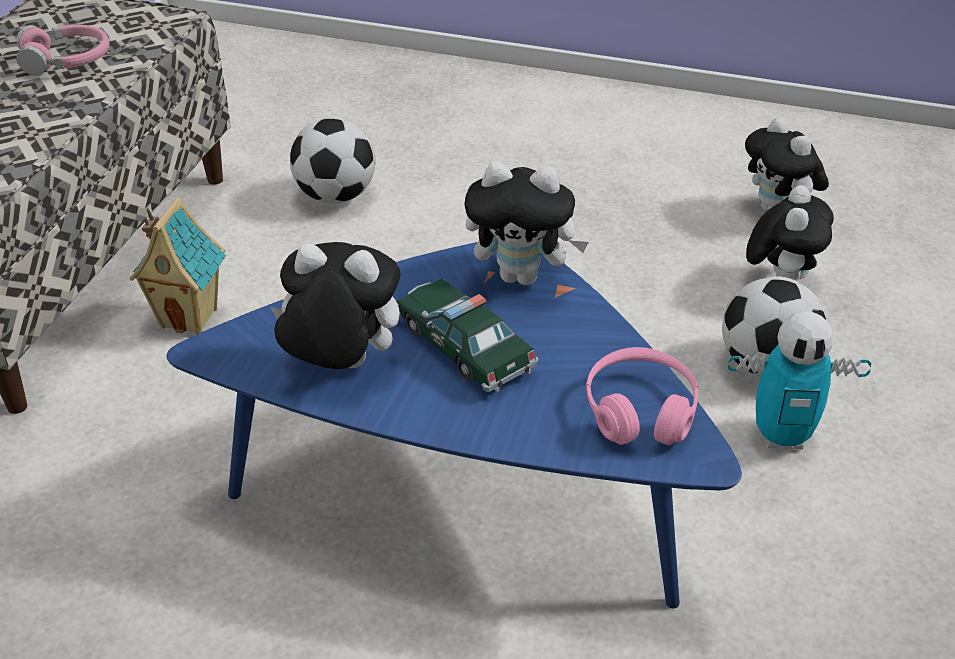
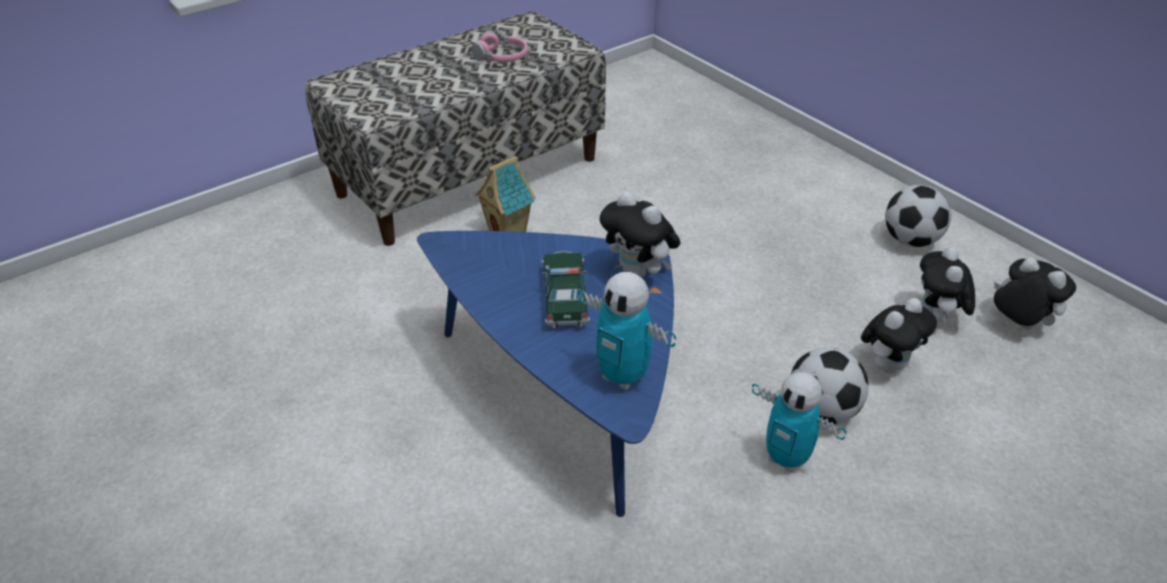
camera: 35 degrees right, 0 degrees up
(336, 196) = (648, 194): football -> football (911, 241)
(340, 366) = (492, 278): plush toy -> plush toy (1018, 325)
(640, 411) = (623, 376): pink headphones -> toy robot

